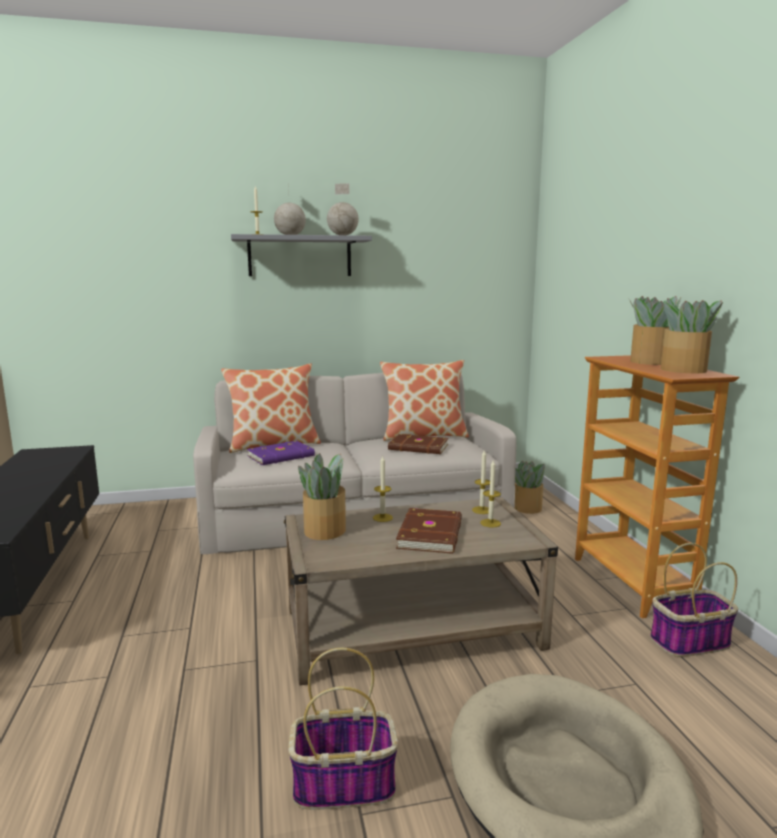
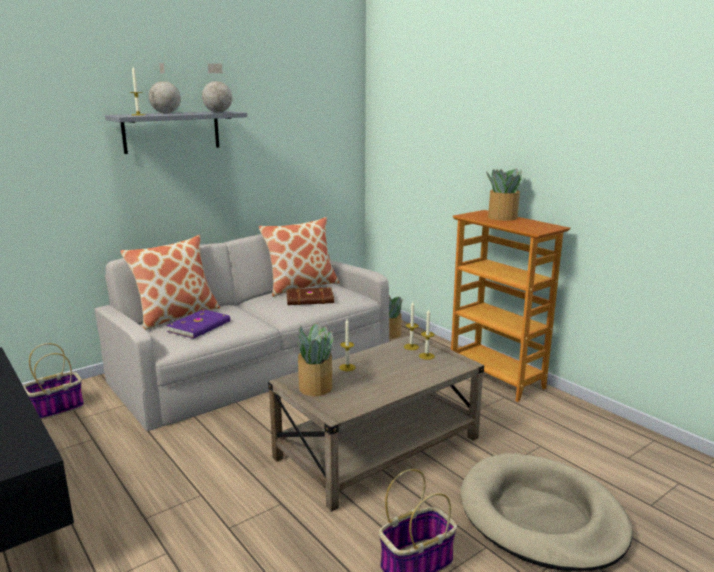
camera: 25 degrees left, 5 degrees up
(432, 534) = (395, 373): brown book -> none
(684, 370) = (533, 224): potted plant -> none
(689, 642) = (553, 411): basket -> basket (56, 409)

